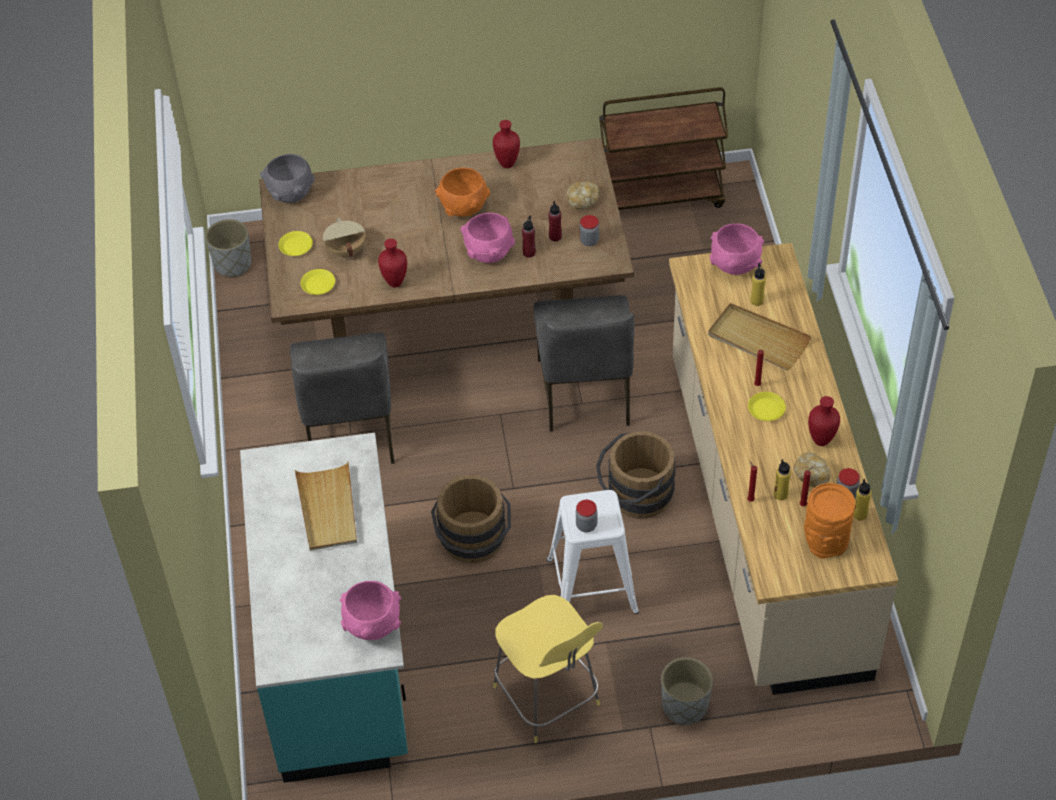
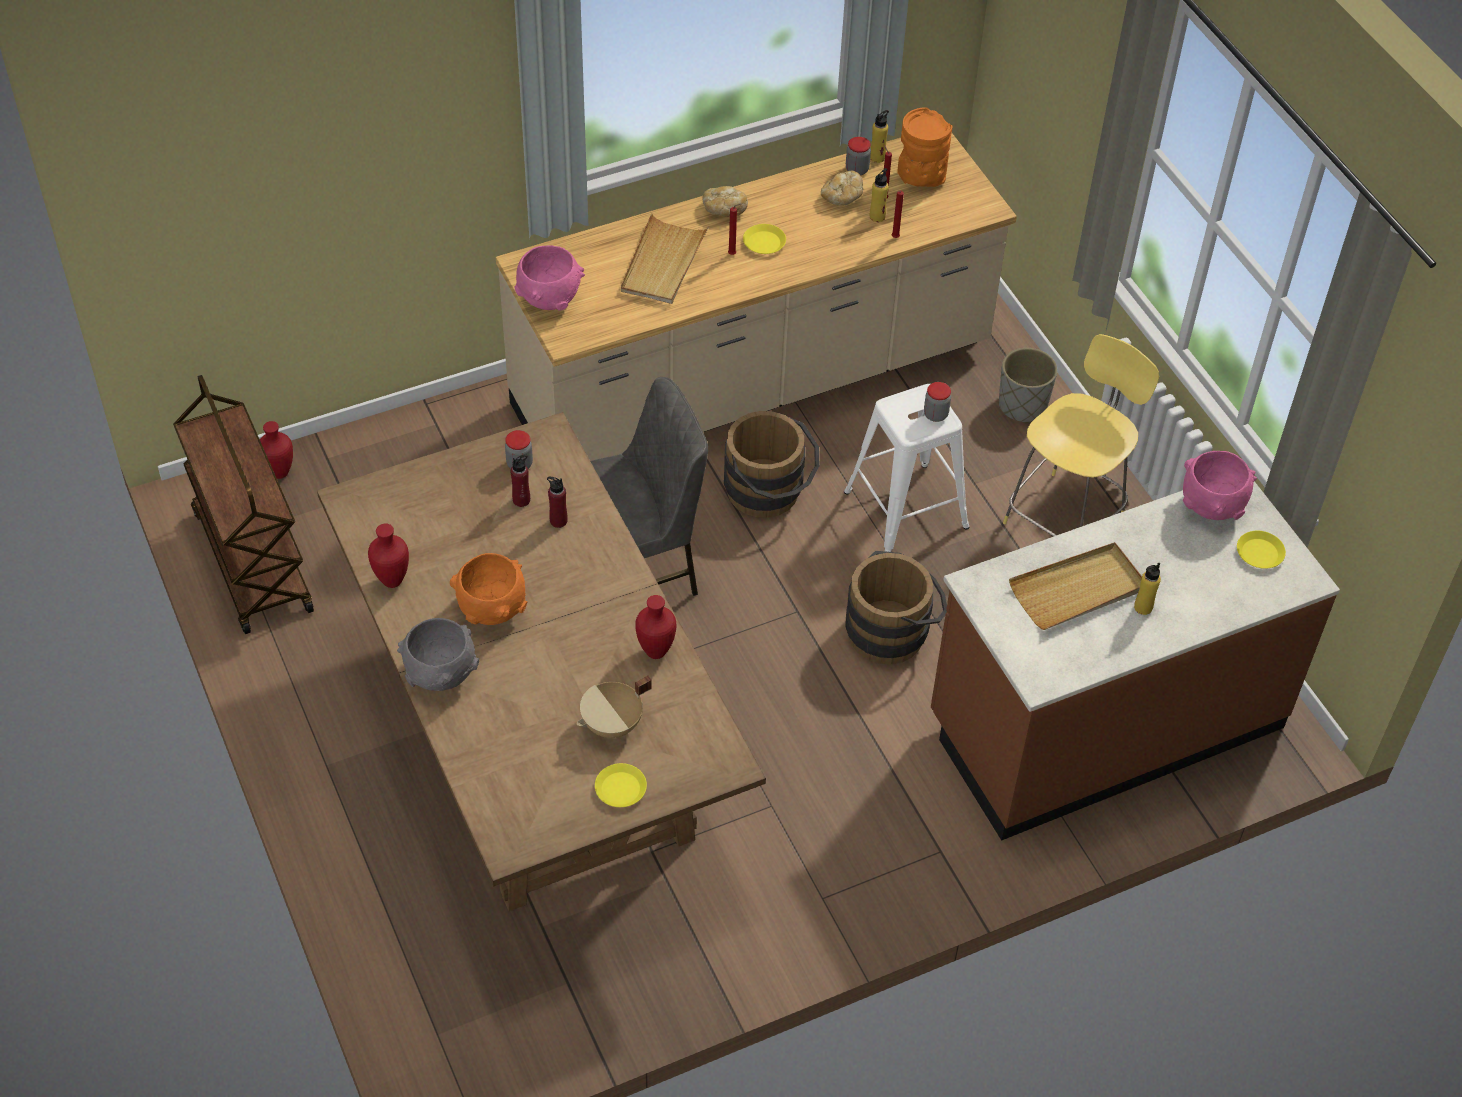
camera: 110 degrees left, 0 degrees up
(233, 264) = (497, 1059): grey planter -> none
(290, 194) = (515, 827): grey bowl -> grey bowl (441, 674)
(318, 285) = (687, 739): yellow plate -> yellow plate (1260, 553)
(338, 657) = (1104, 722): turquoise counter -> brown counter
(349, 433) = (771, 807): grey chair -> none
(489, 253) = (571, 562): pink bowl -> none
(582, 201) = (446, 485): bread -> bread (723, 210)
(757, 300) = (601, 272): yellow bottle -> yellow bottle (1143, 607)
(821, 440) = (790, 196): red vase -> red vase (279, 473)

